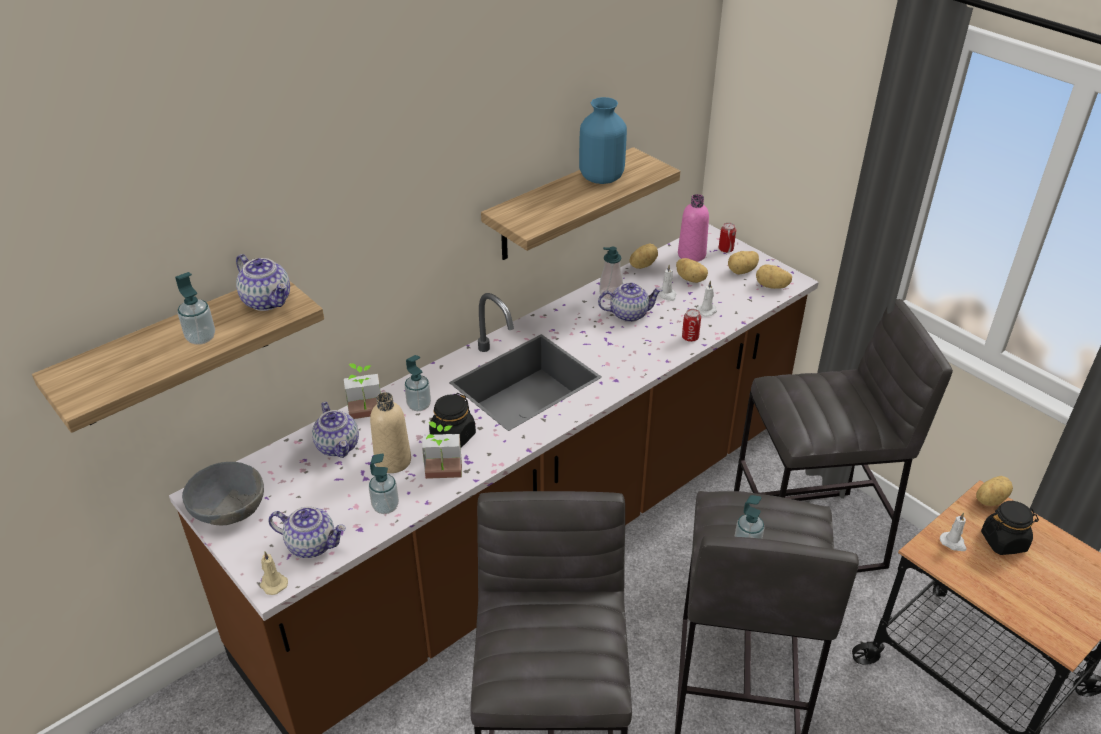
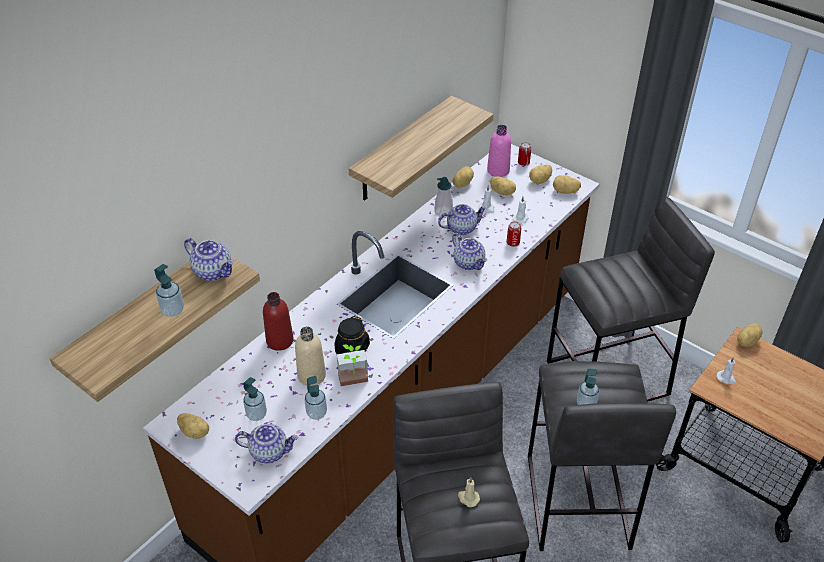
camera: 10 degrees left, 5 degrees up
(229, 508) = (195, 432): grey bowl -> potato
(273, 583) = (248, 486): beige candle -> beige candle (468, 498)
(338, 446) = (265, 369): teapot -> teapot (469, 263)
(366, 416) = (280, 341): potted plant -> red bottle
(419, 405) = (318, 326): soap dispenser -> soap dispenser (256, 414)
(601, 177) = (434, 126): blue vase -> none
(1004, 541) = (761, 372): black jar -> none

